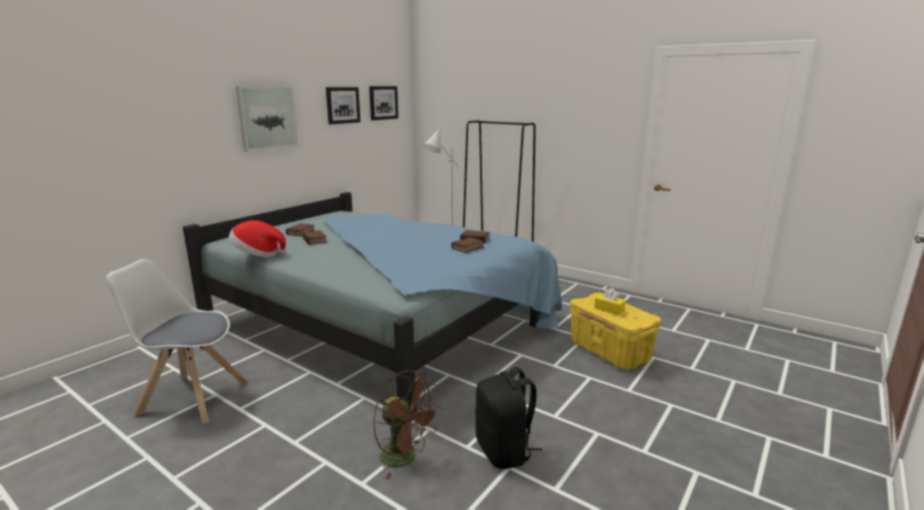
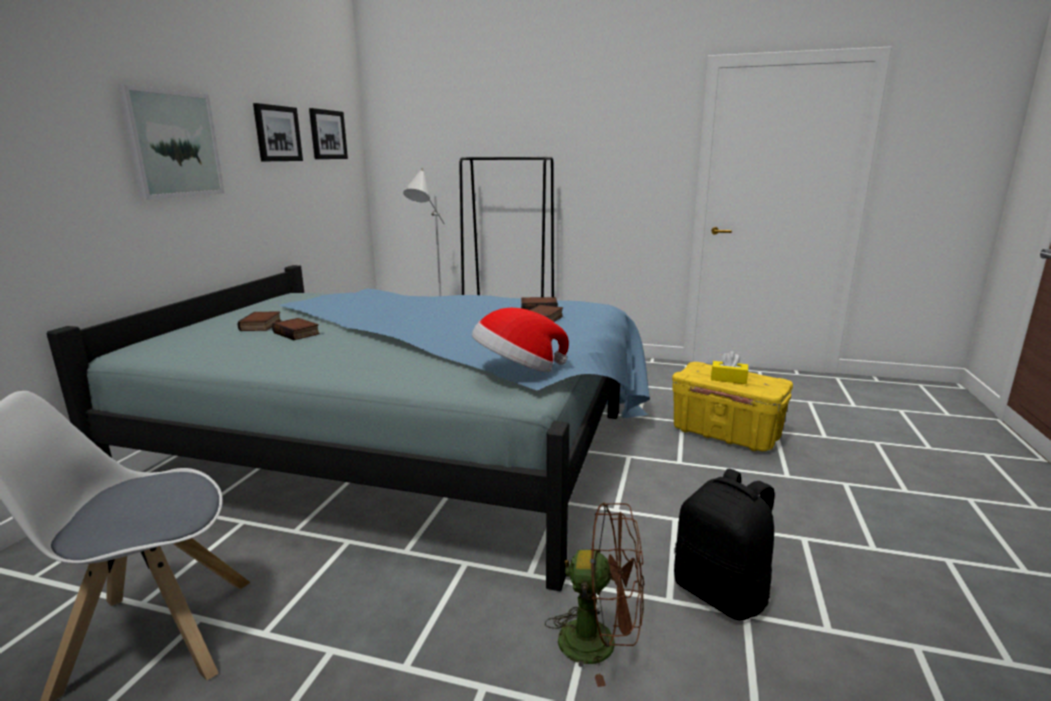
camera: 20 degrees left, 0 degrees up
(257, 255) = (218, 364): hat -> hat (517, 370)

